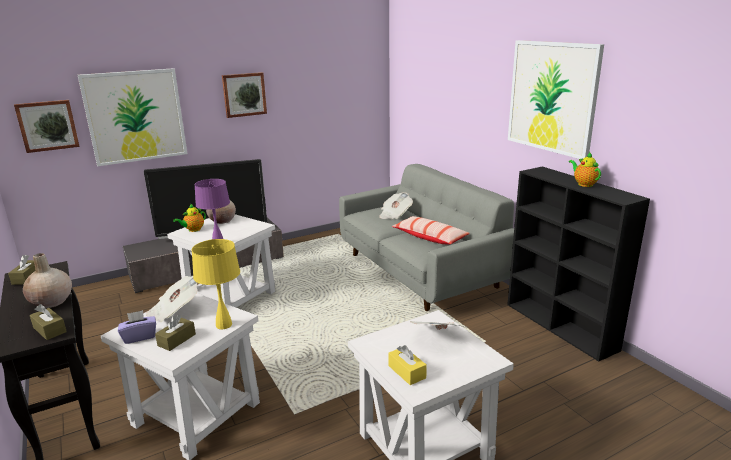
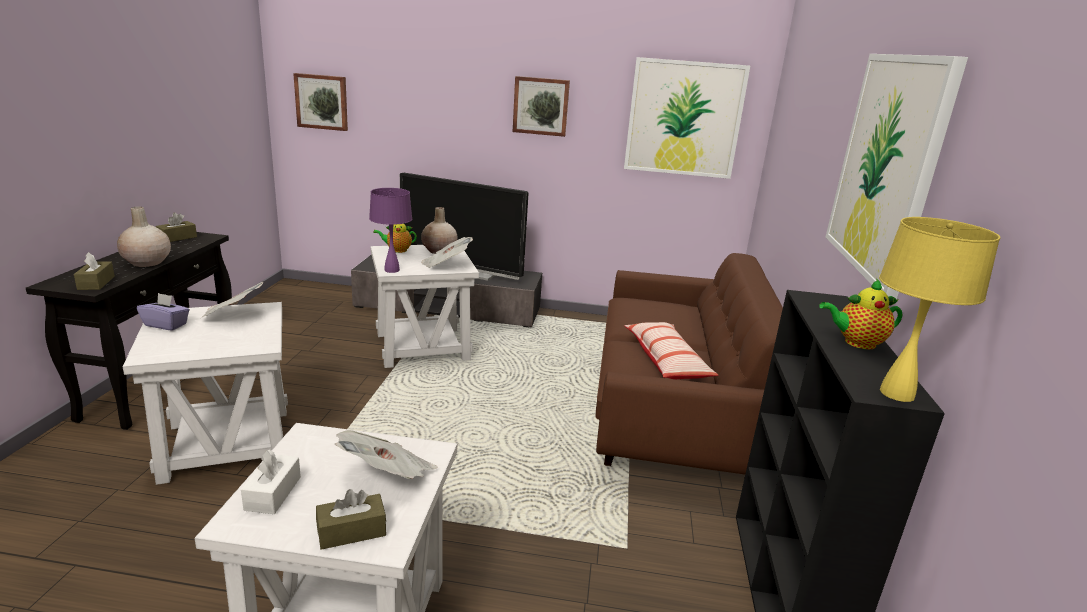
camera: 35 degrees right, 0 degrees up
(135, 116) = (409, 109): picture -> picture (684, 118)
(177, 340) = (180, 341): brown tissue box -> brown tissue box (351, 531)
(224, 325) = (238, 347): yellow table lamp -> yellow table lamp (897, 394)
(394, 215) = (668, 317): newspaper -> newspaper (445, 265)
(407, 372) = (273, 493): yellow tissue box -> white tissue box
(420, 270) = (673, 412): grey sofa -> brown sofa
(584, 184) = (856, 343): teapot -> teapot turned 105 degrees counterclockwise

